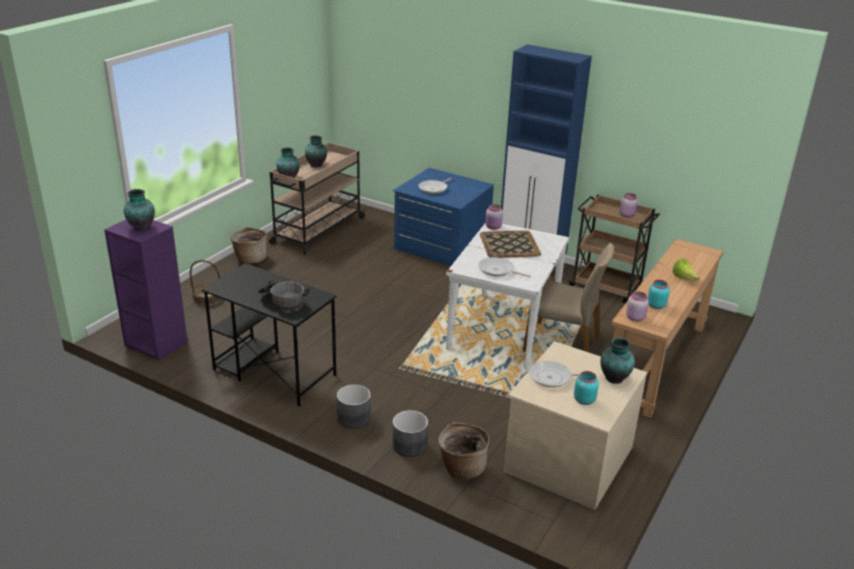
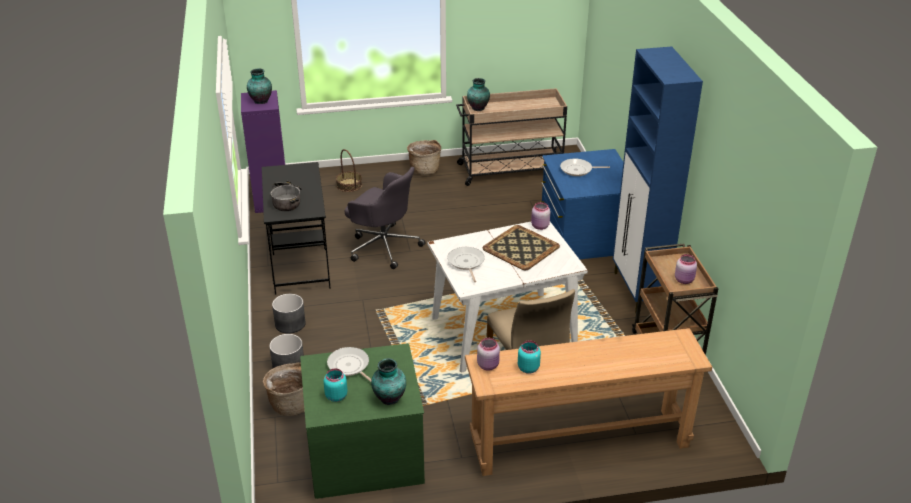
camera: 50 degrees right, 5 degrees up
(316, 164) = (521, 105): vase -> none
(320, 325) = (383, 246): none -> grey office chair
(567, 458) = (364, 452): beige dresser -> green dresser
(684, 278) = (608, 364): lettuce -> none

